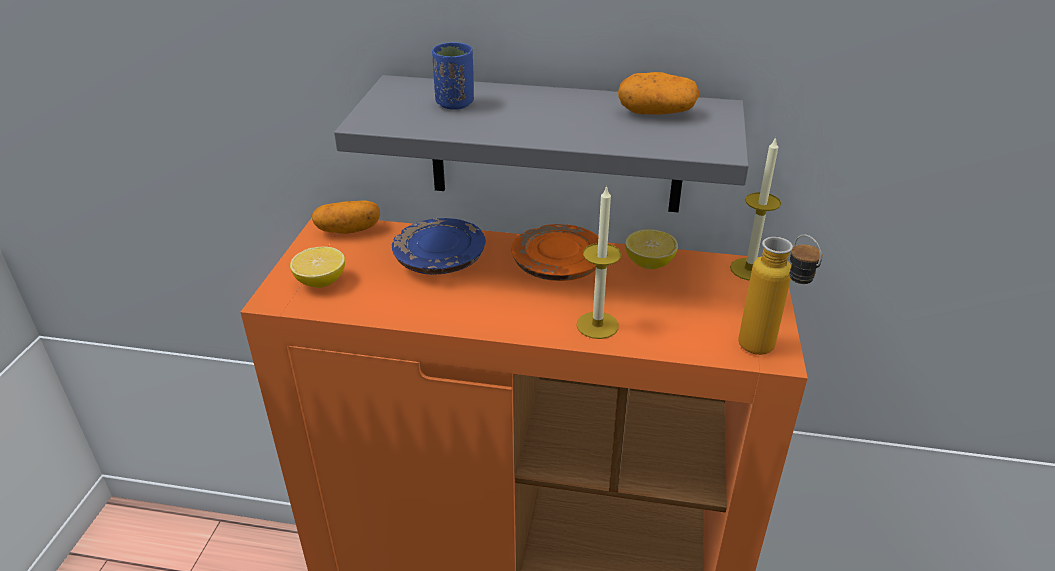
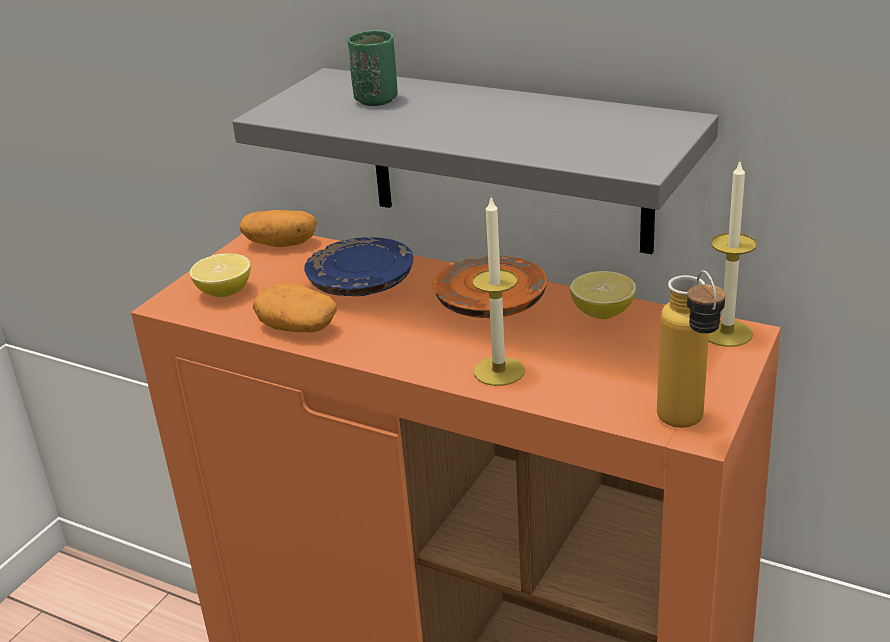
camera: 20 degrees right, 5 degrees down
(455, 103) = (376, 100): blue cup -> green cup
(656, 113) = (596, 122): potato -> potato (297, 328)

